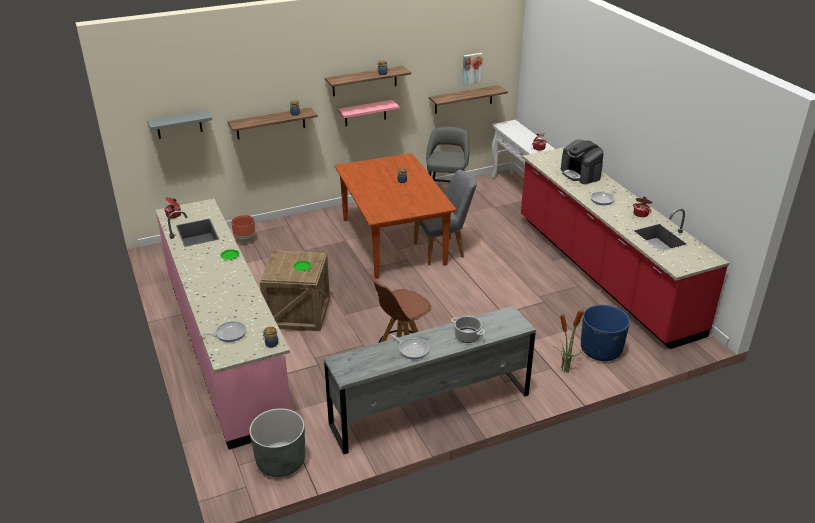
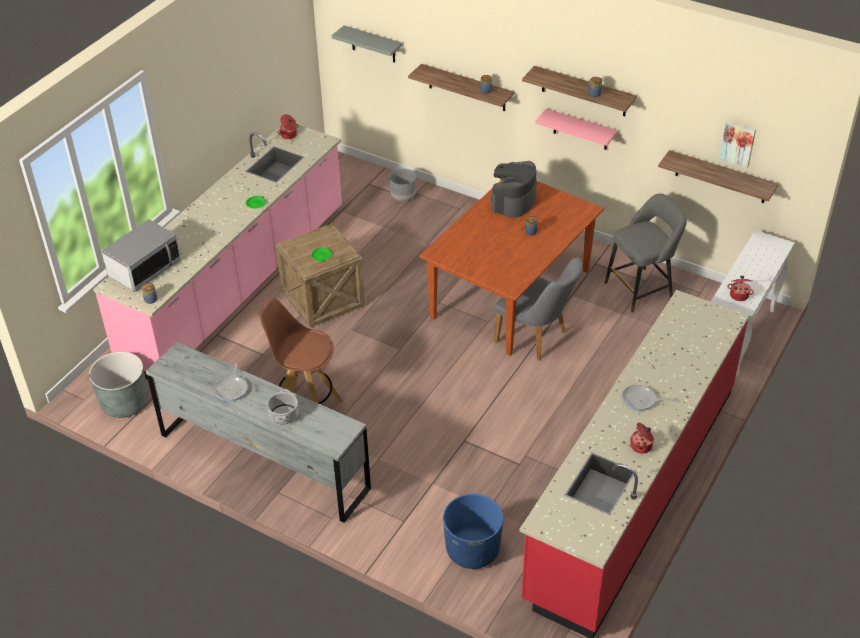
camera: 55 degrees right, 10 degrees up
(229, 334) = (145, 269): frying pan -> microwave
(245, 240) = (403, 198): brown planter -> grey planter
(566, 370) = (410, 535): potted plant -> none
(580, 174) = (686, 356): coffee machine -> coffee machine (513, 201)

